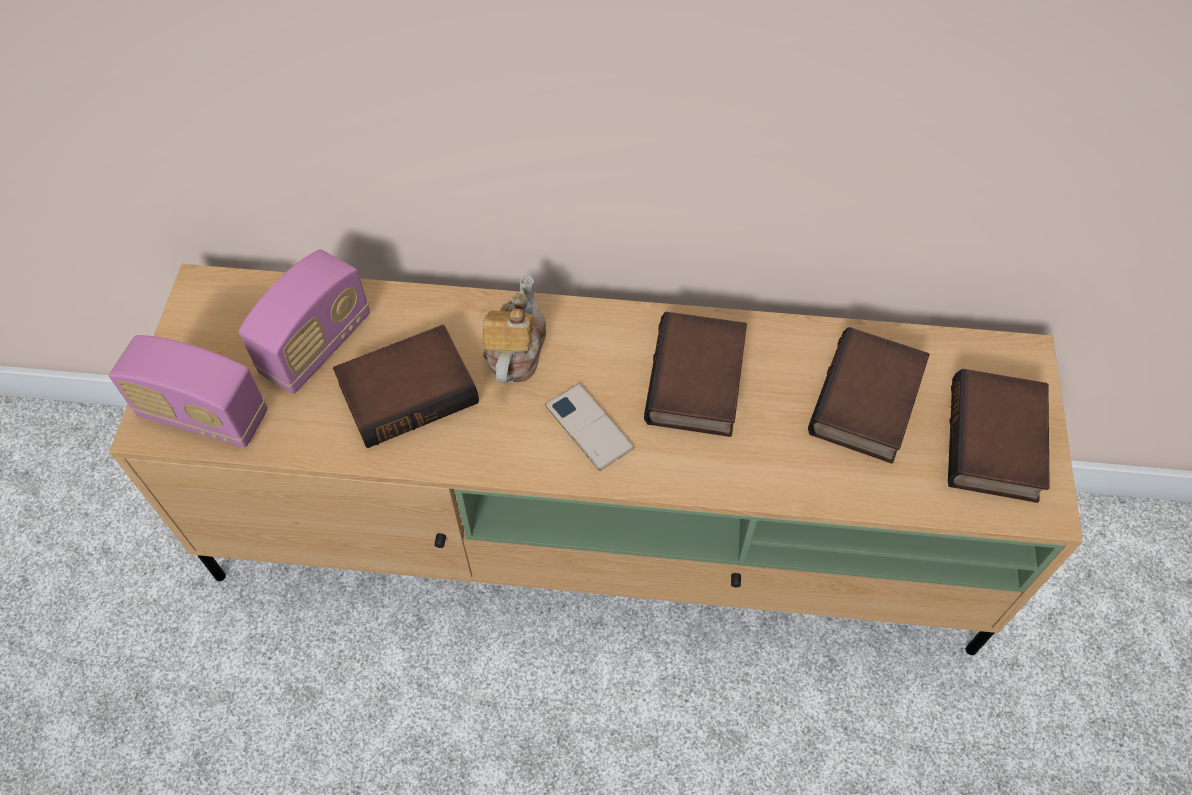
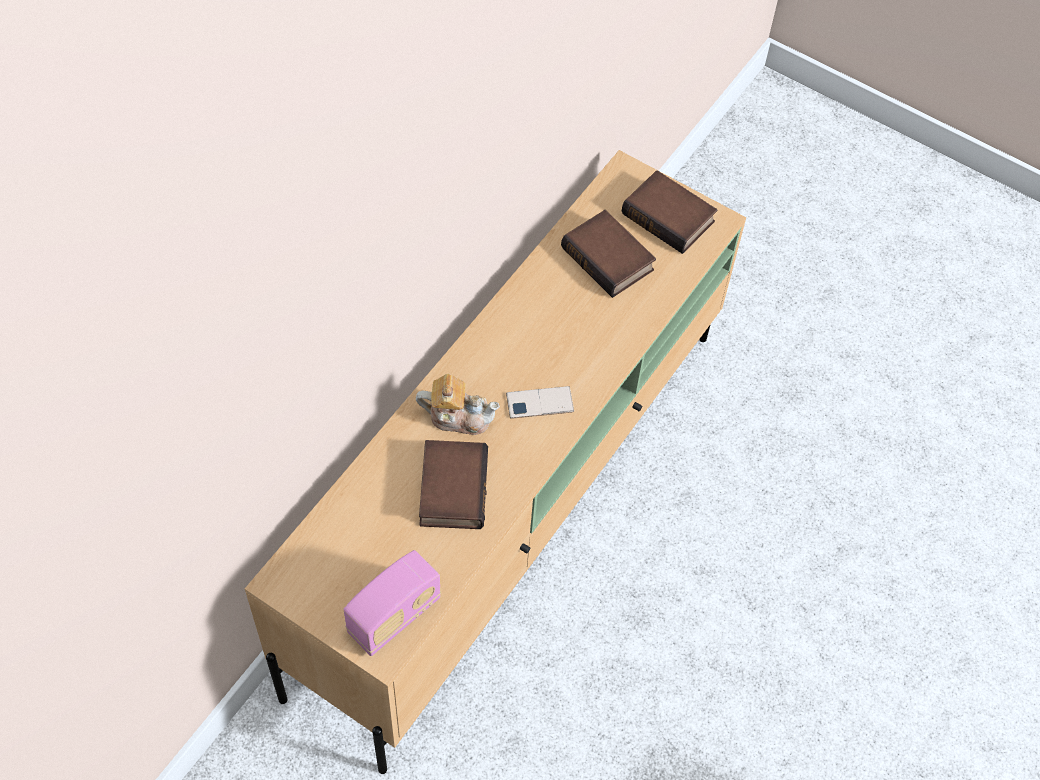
camera: 65 degrees left, 0 degrees up
(316, 345) = (379, 527): radio -> none
(514, 351) = (458, 416): teapot -> teapot turned 150 degrees clockwise
(699, 383) = (544, 332): book -> none

